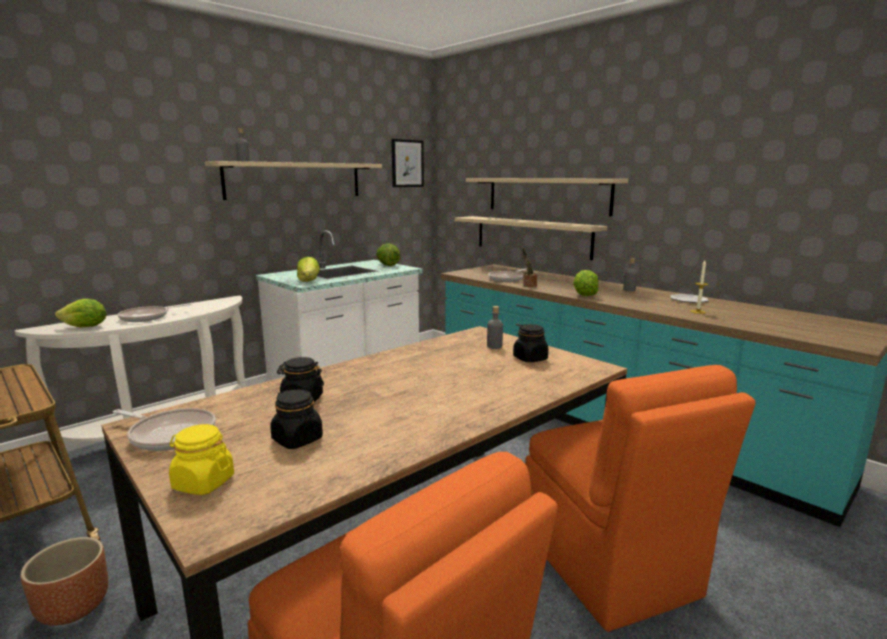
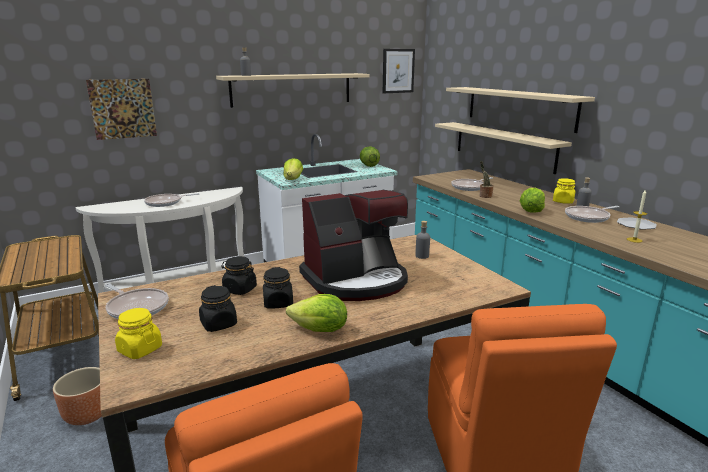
camera: 15 degrees right, 5 degrees up
(82, 199) = (123, 109): none -> picture
(85, 327) = (120, 208): lettuce -> lettuce (320, 330)
(438, 376) = (356, 280): none -> coffee machine
(530, 359) = (446, 272): black jar -> black jar (278, 303)
(607, 286) = (563, 201): none -> yellow jar
(642, 297) = (589, 217): none -> frying pan

